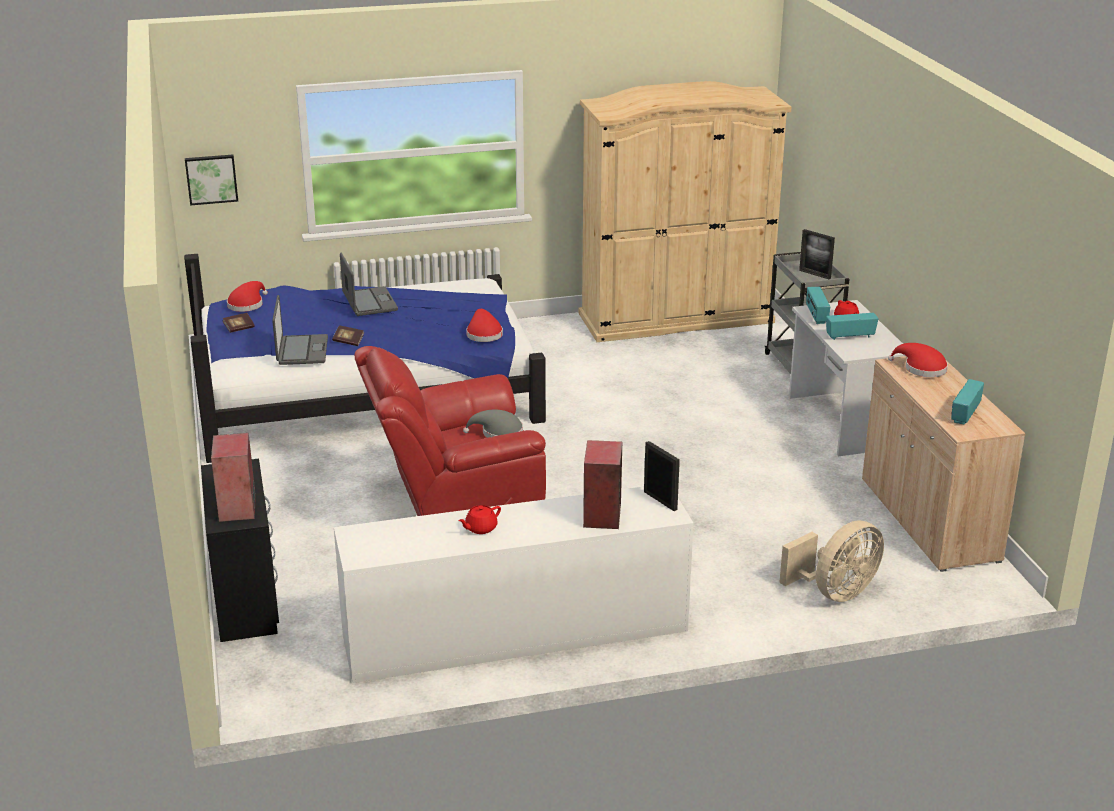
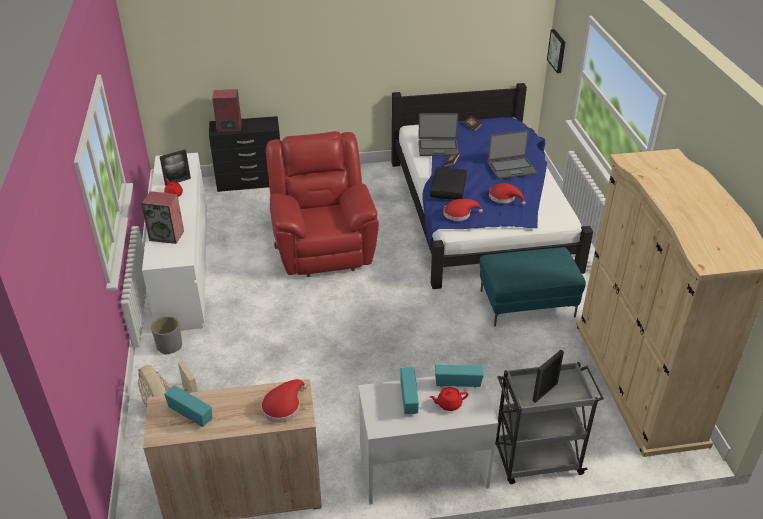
camera: 95 degrees right, 10 degrees up
(247, 304) = (508, 127): red hat -> red hat (504, 198)
(419, 342) = (449, 189): none -> black pillow
(498, 433) = (327, 224): grey hat -> none
(562, 366) = (527, 303): none -> turquoise ottoman
(660, 500) = (173, 259): picture frame -> picture frame (178, 181)
(712, 613) = (169, 346): none -> grey planter

